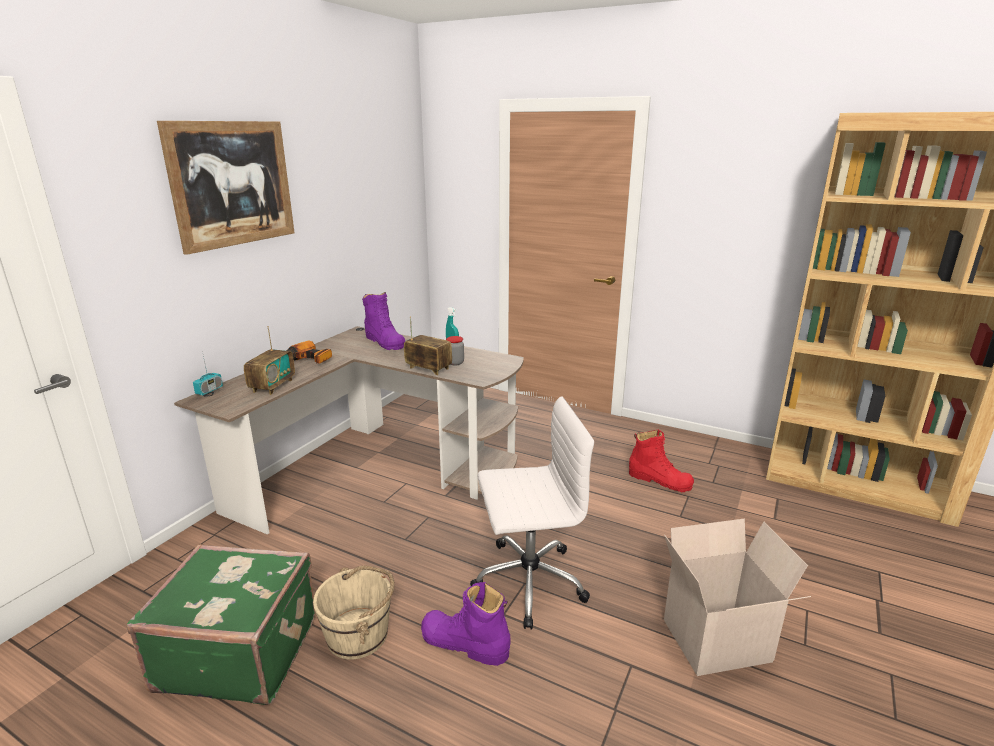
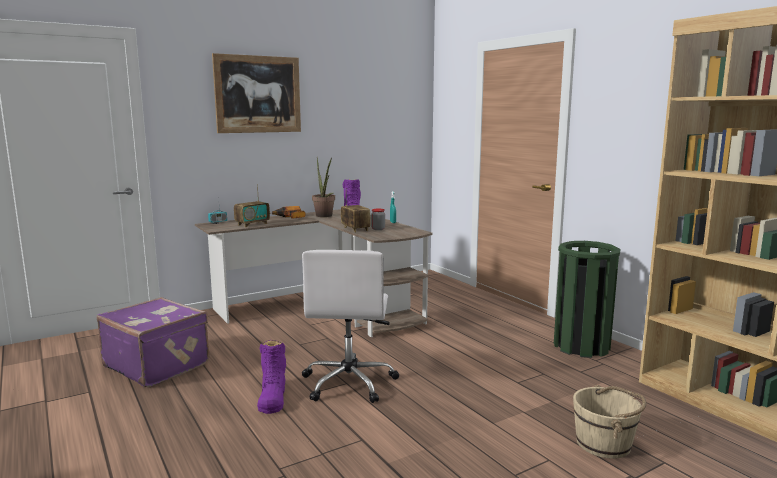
camera: 30 degrees right, 10 degrees down
(240, 651) = (158, 365): green suitcase -> purple suitcase
(350, 348) = (325, 216): none -> potted plant
(359, 635) = (221, 376): beige bucket -> beige bucket (604, 443)
(464, 643) = (272, 397): purple boot -> purple boot turned 150 degrees counterclockwise
(527, 581) = (349, 382): white office chair -> white office chair turned 75 degrees clockwise
(660, 480) = (531, 359): red boot -> none
(680, 448) = (581, 346): none -> green trash can
(716, 643) = (441, 450): cardboard box -> none

